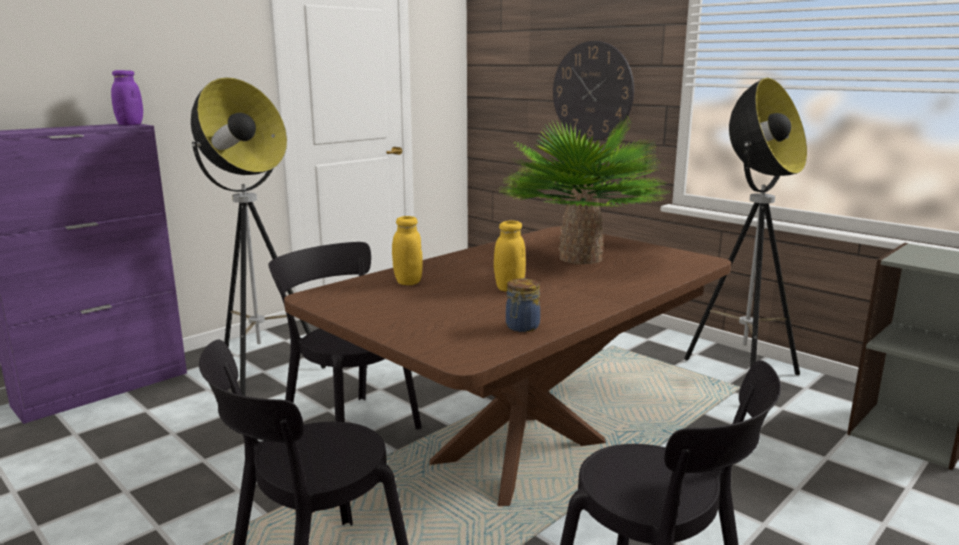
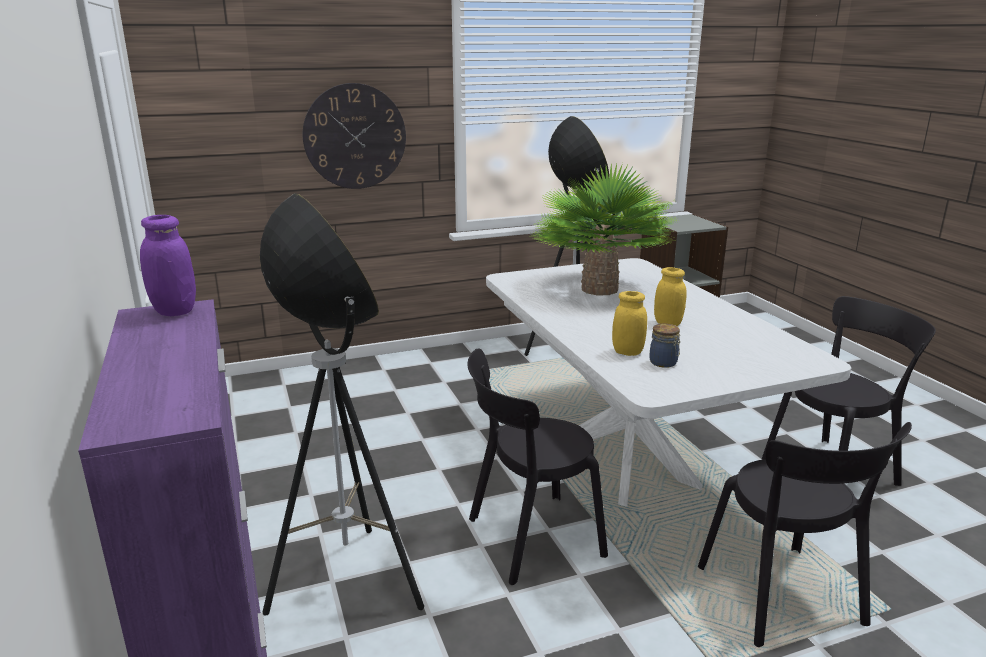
camera: 65 degrees left, 5 degrees up
(521, 327) = (762, 336): jar -> jar (664, 363)
(521, 452) = (627, 460): brown dining table -> white dining table

